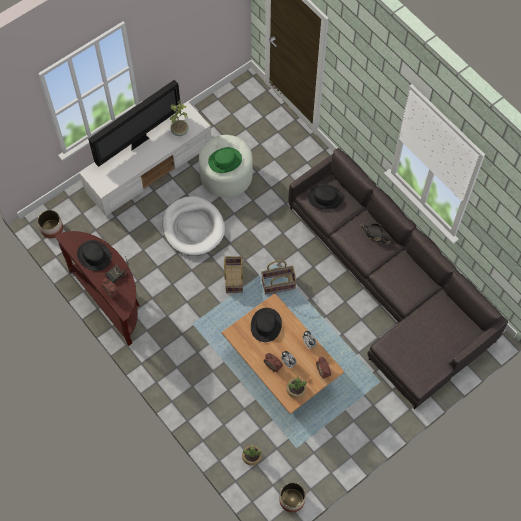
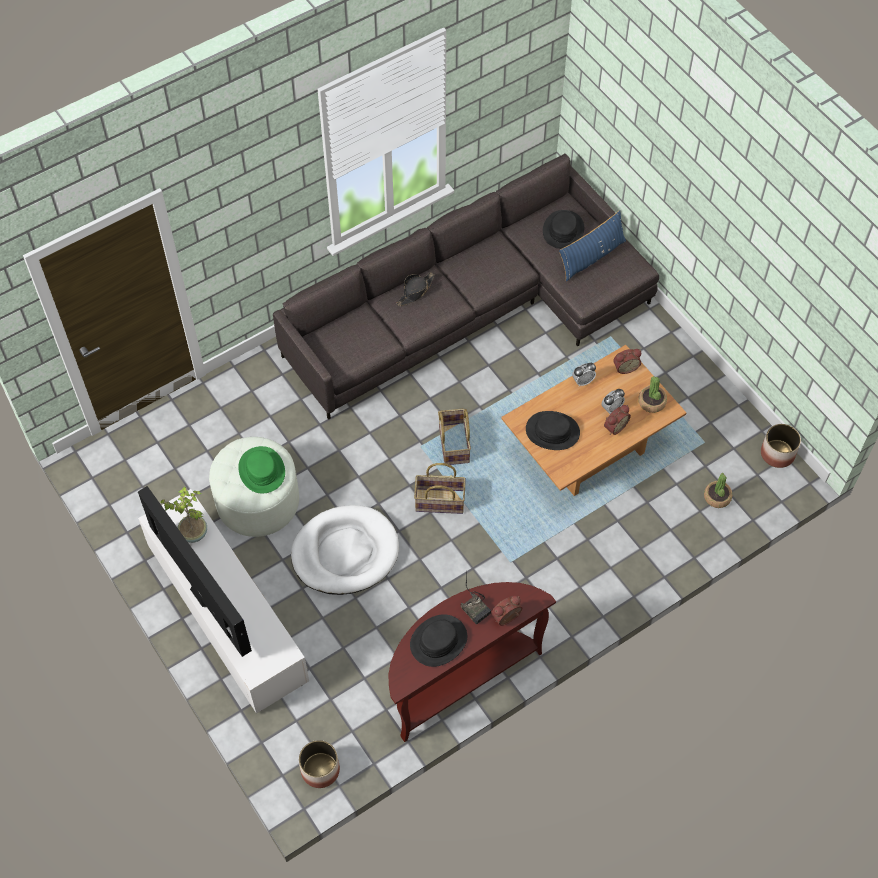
camera: 85 degrees left, 5 degrees down
(325, 197) = (346, 345): black hat -> black hat (563, 230)
(423, 349) = (592, 257): none -> blue pillow

